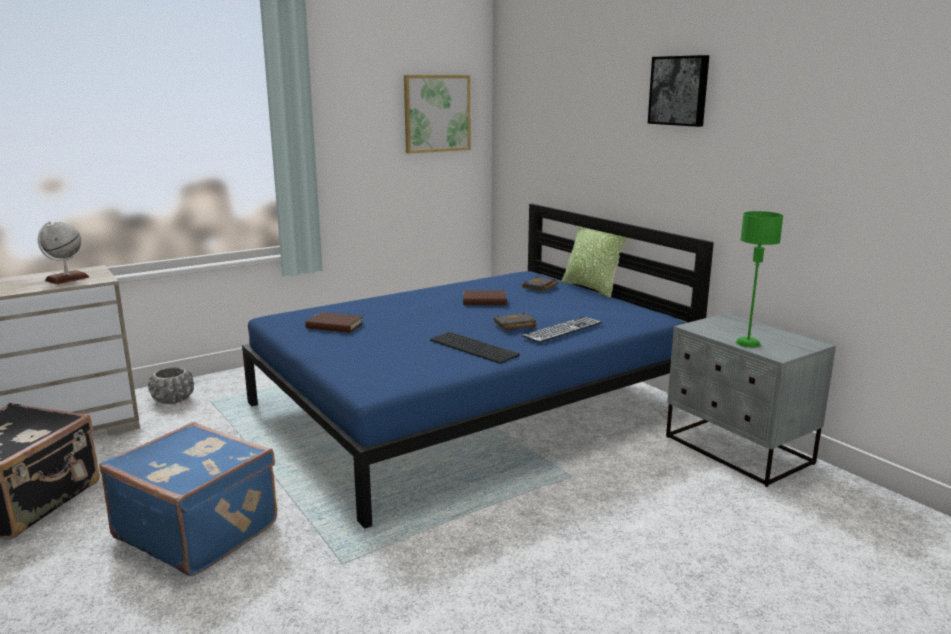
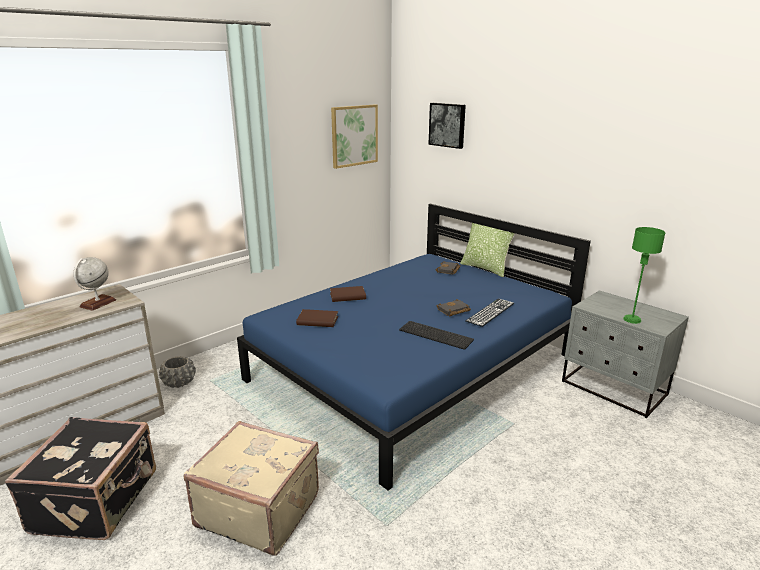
camera: 10 degrees left, 5 degrees up
(198, 530) = (259, 509): blue suitcase -> beige suitcase
(484, 301) = (416, 287): brown book -> brown book (347, 296)
(679, 90) = (562, 128): picture -> picture (447, 125)

